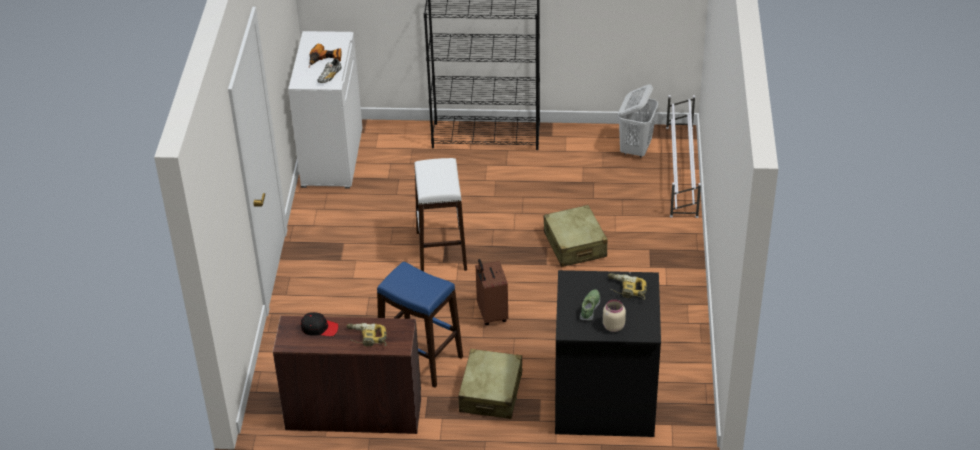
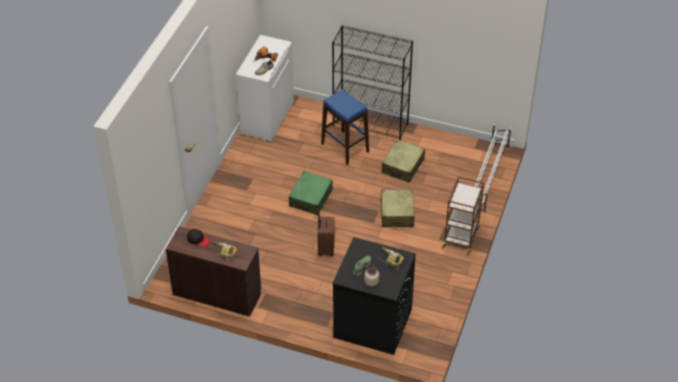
camera: 15 degrees right, 5 degrees up
(420, 359) = (270, 268): blue stool -> blue stool (344, 148)
(441, 250) = (311, 198): white stool -> green suitcase
(491, 392) = (305, 300): beige suitcase -> beige suitcase (403, 166)
(636, 149) = (464, 155): white laundry basket -> none
(679, 256) = (461, 237): none -> brown cart

